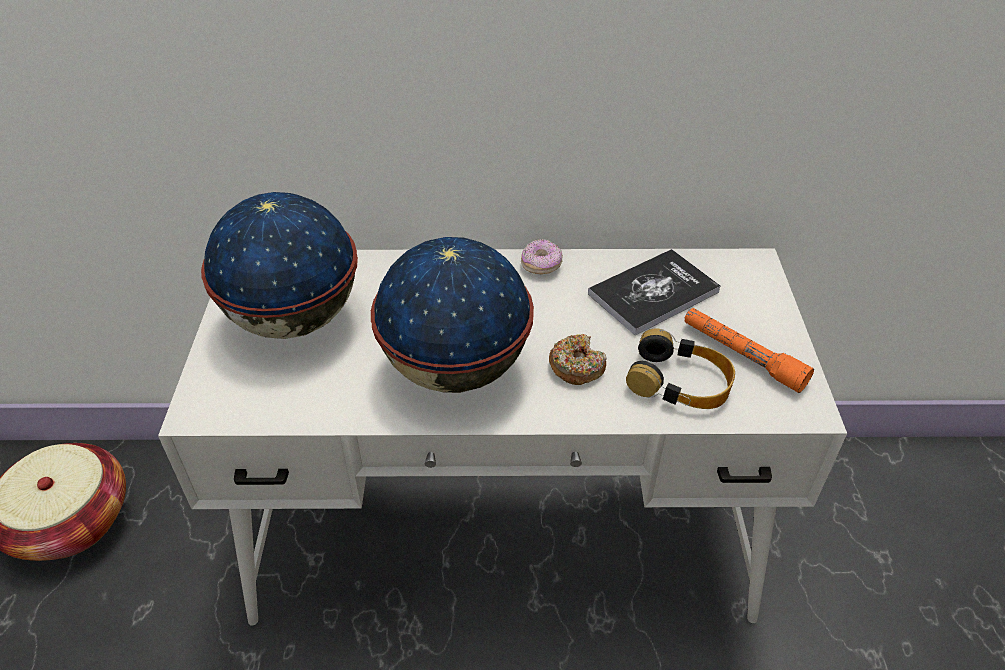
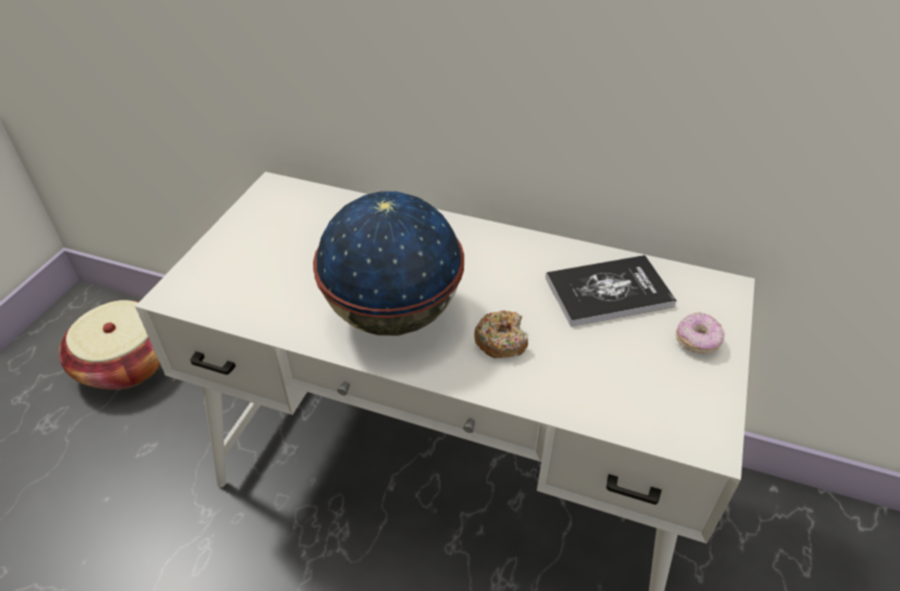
camera: 20 degrees right, 0 degrees up
(292, 319) = (283, 239): globe -> none
(541, 265) = (516, 242): donut -> donut (697, 341)
(680, 382) = (591, 381): headphones -> none
(742, 355) = (667, 373): orange flashlight -> none

